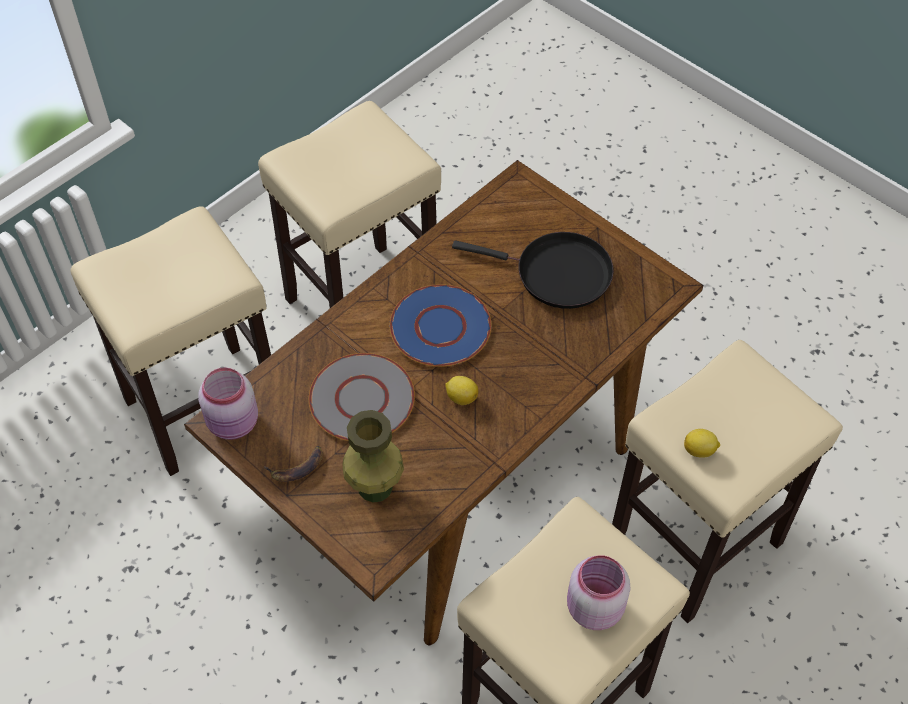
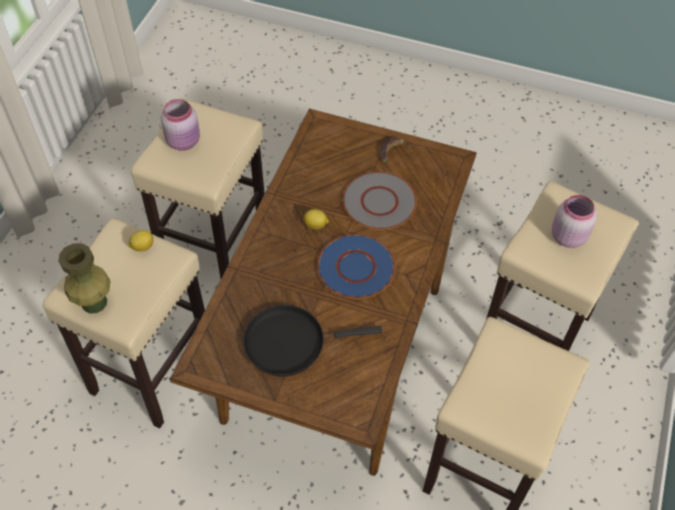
camera: 155 degrees right, 0 degrees up
(234, 424) = (446, 161): pink jar -> pink jar (567, 236)
(375, 487) = (339, 157): green vase -> green vase (94, 302)

